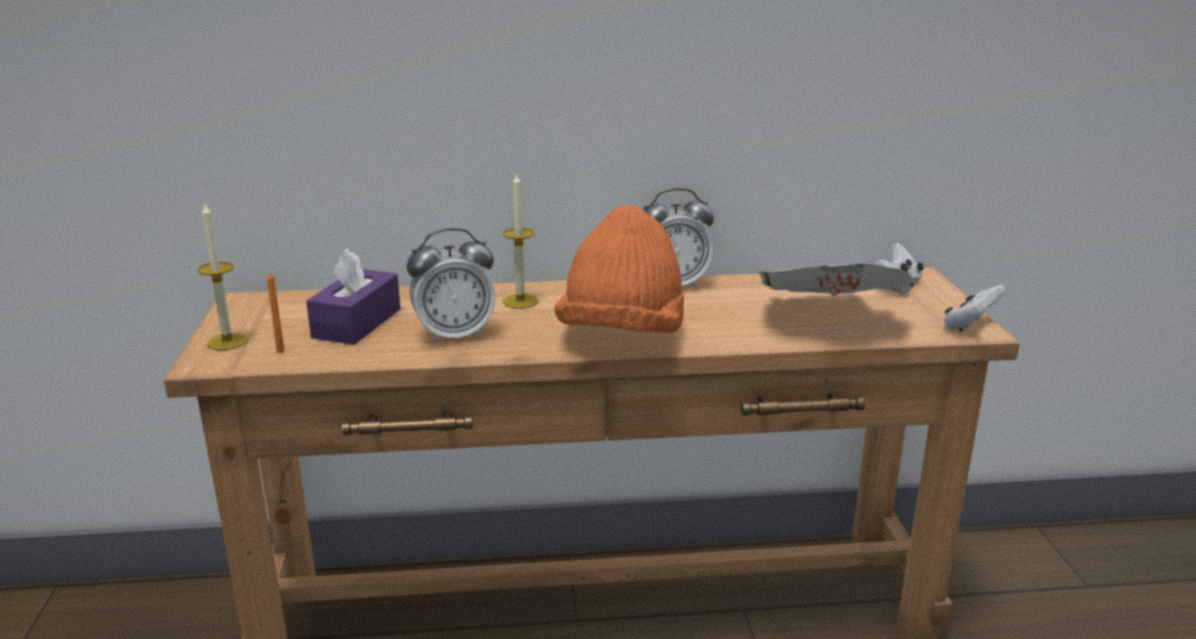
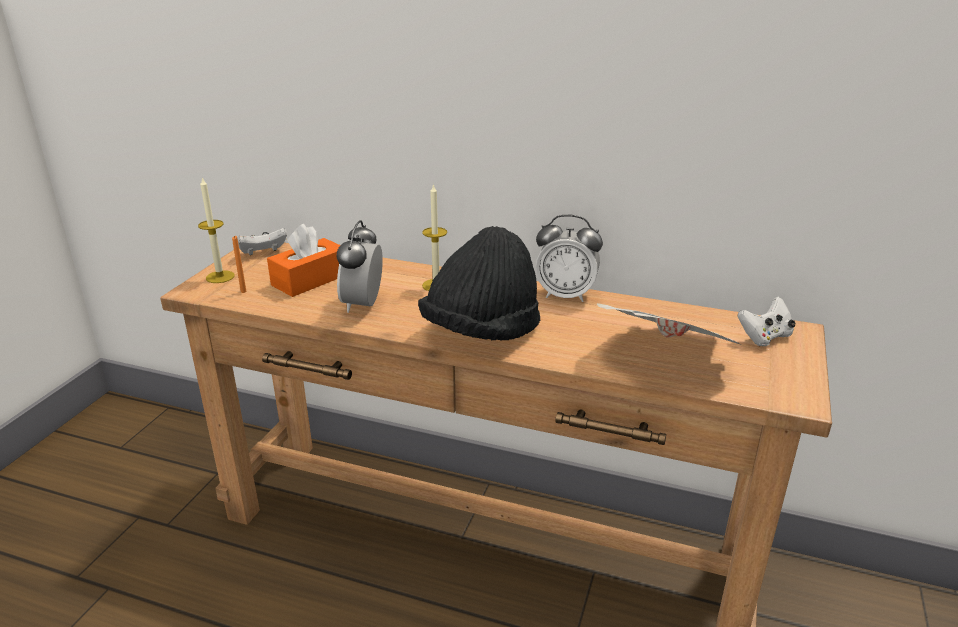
camera: 25 degrees right, 5 degrees up
(357, 323) = (310, 280): purple tissue box -> orange tissue box
(454, 335) = (363, 304): alarm clock -> alarm clock turned 90 degrees clockwise
(622, 335) = (481, 332): orange hat -> black hat
(970, 326) = (795, 394): white game controller -> white game controller (263, 253)

